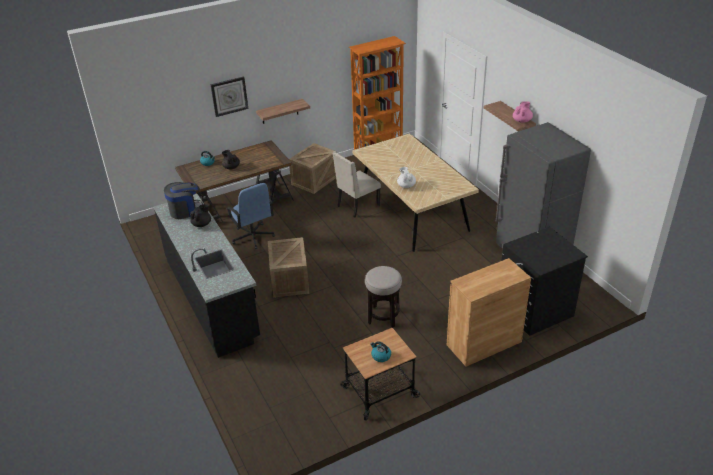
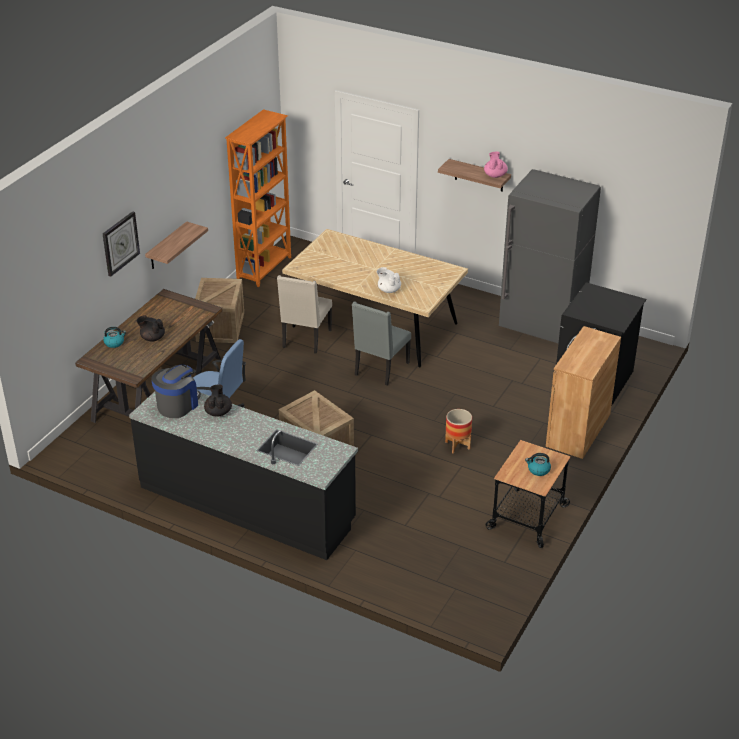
camera: 35 degrees left, 0 degrees up
(383, 317) = (457, 445): stool -> planter
(385, 243) = (380, 369): none -> grey chair

